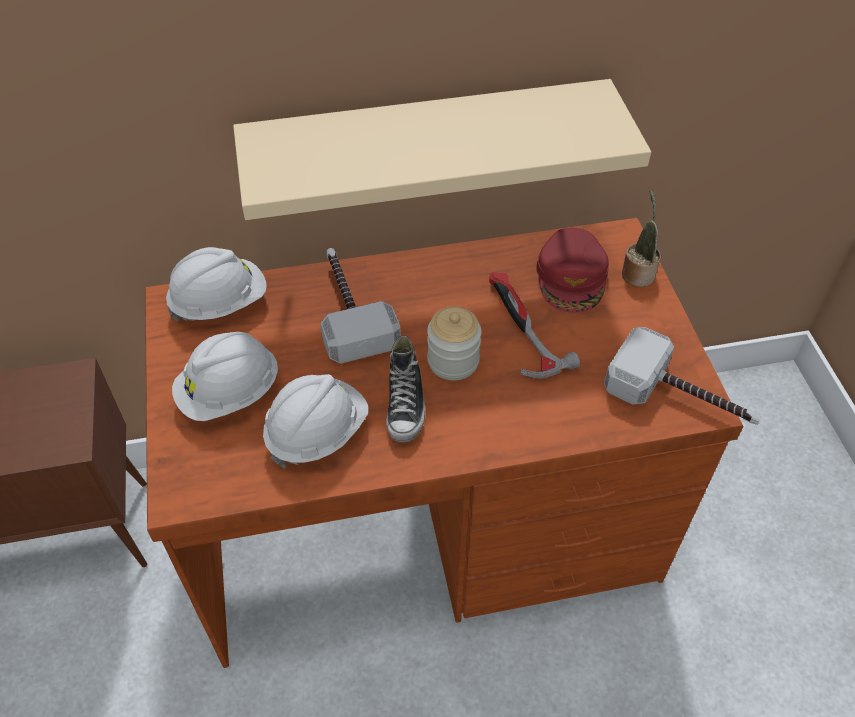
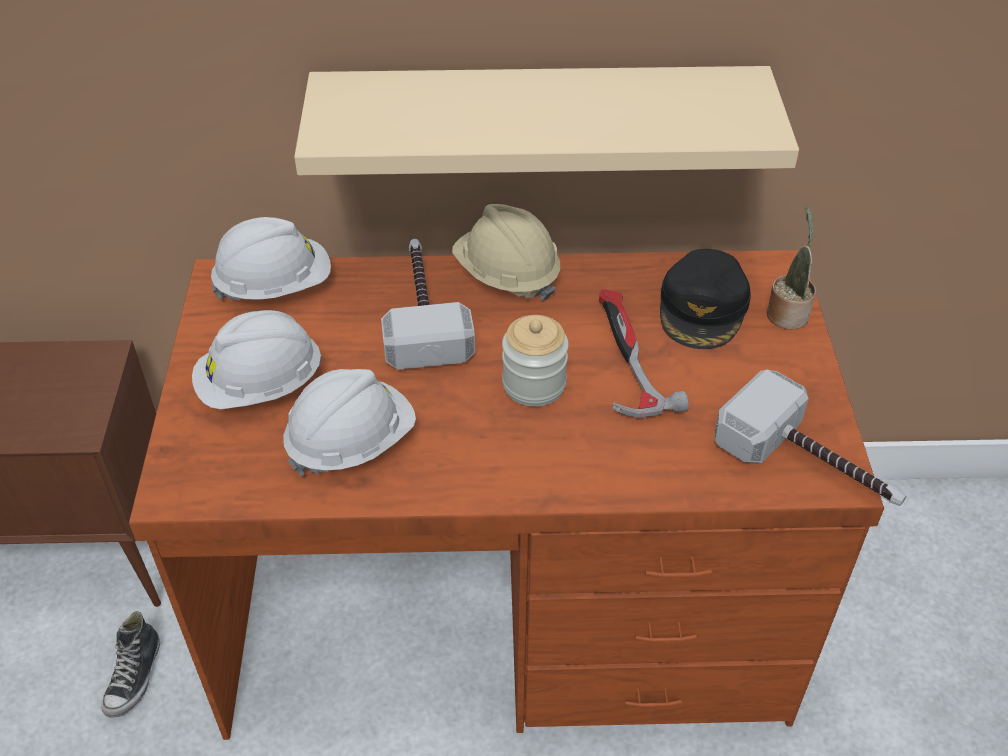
camera: 10 degrees right, 5 degrees down
(406, 405) = (464, 426): shoe -> shoe (134, 677)
(409, 269) = (506, 276): none -> beige hard hat
(572, 277) = (703, 308): red cap -> black cap

